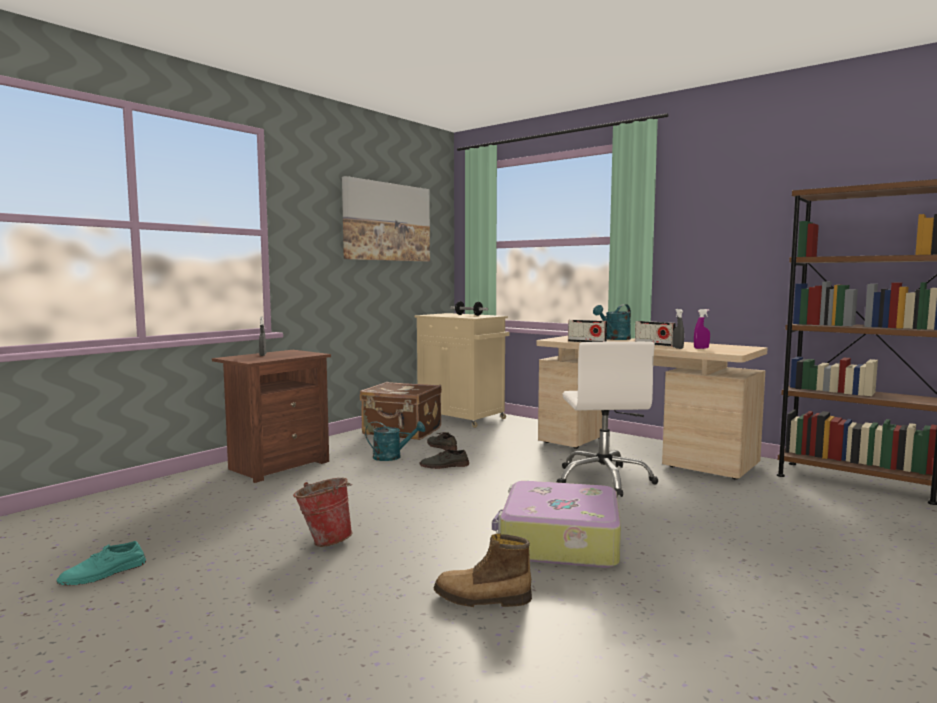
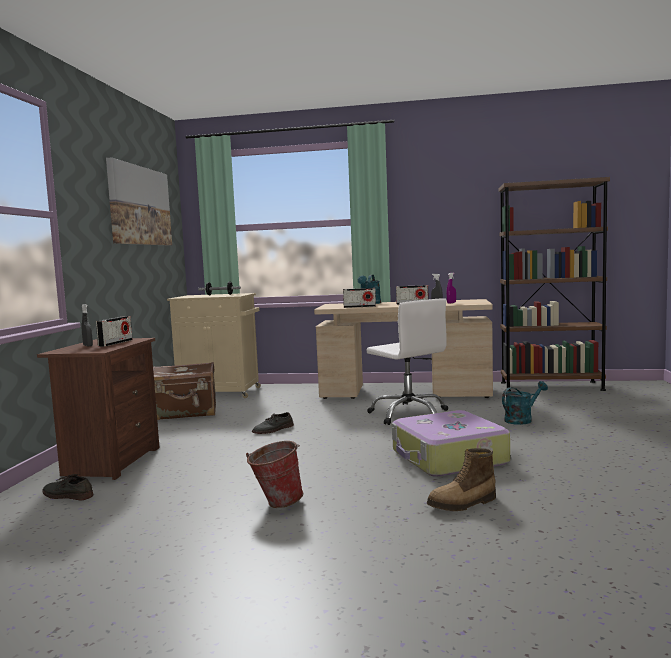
camera: 30 degrees left, 0 degrees up
(103, 573) = (105, 588): turquoise shoe -> none
(286, 355) = (115, 343): none -> radio
(392, 457) = (214, 432): turquoise watering can -> turquoise watering can (522, 419)
(441, 446) = (243, 417): grey shoe -> grey shoe (67, 495)

